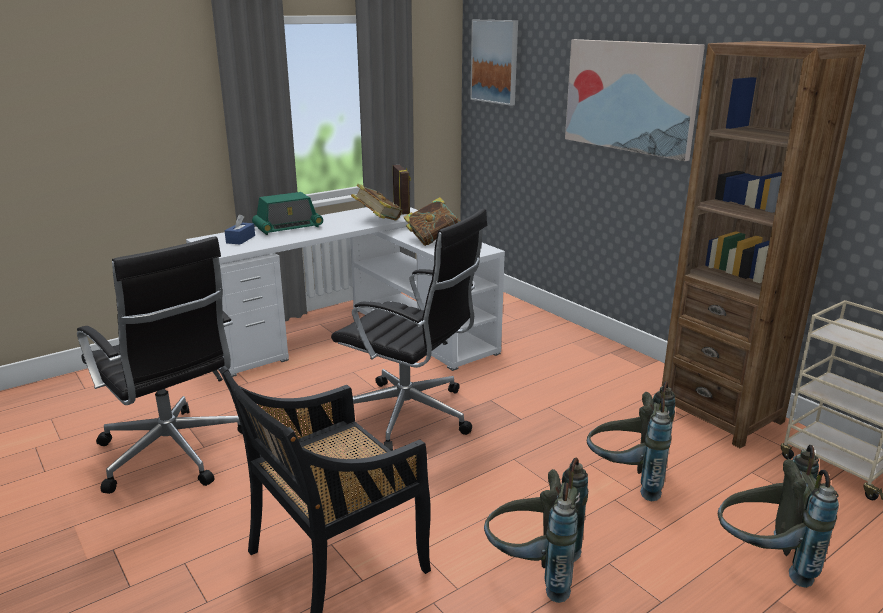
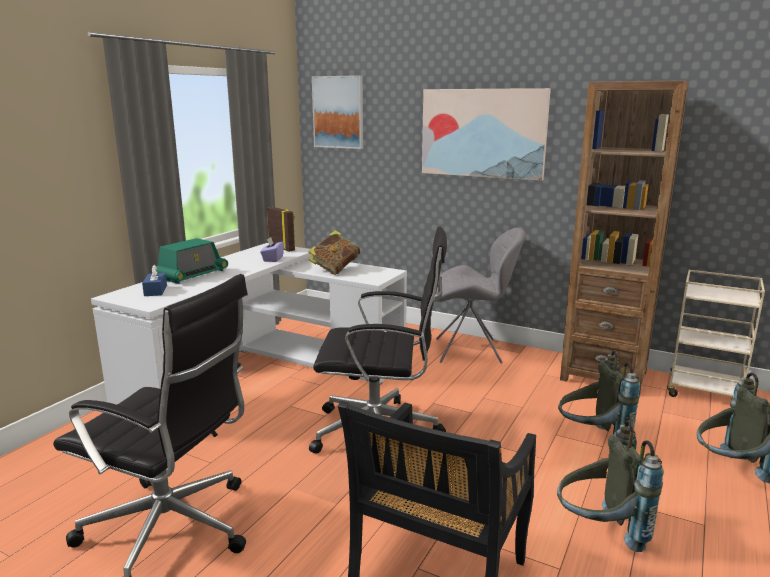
camera: 25 degrees left, 5 degrees down
(377, 221) = (272, 259): book -> purple tissue box
(586, 354) = (471, 351): none -> grey chair

